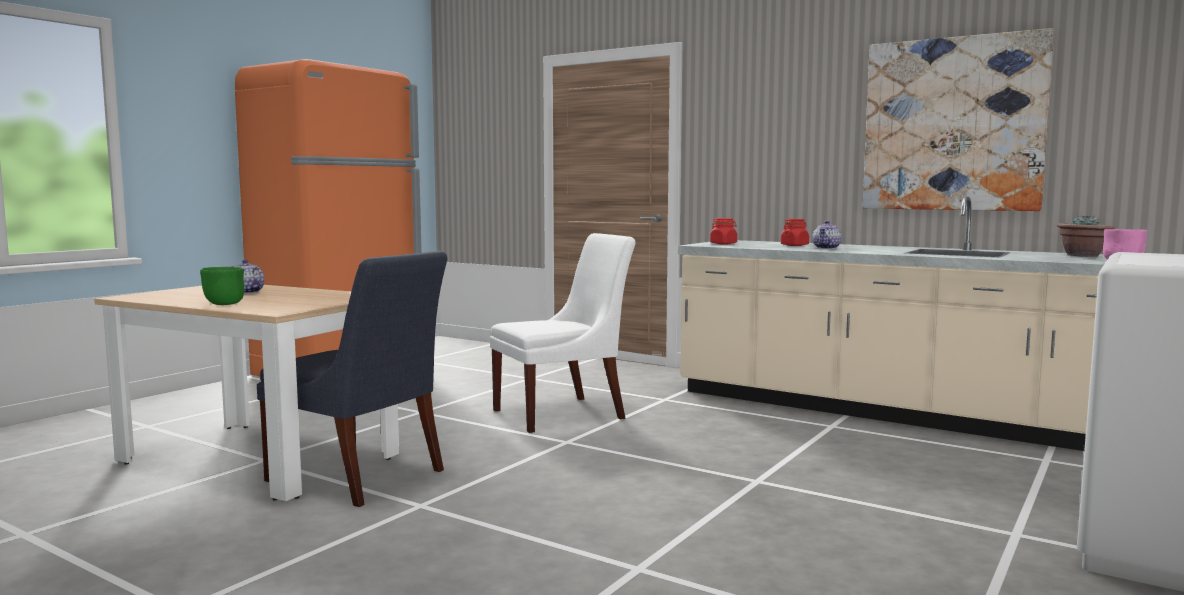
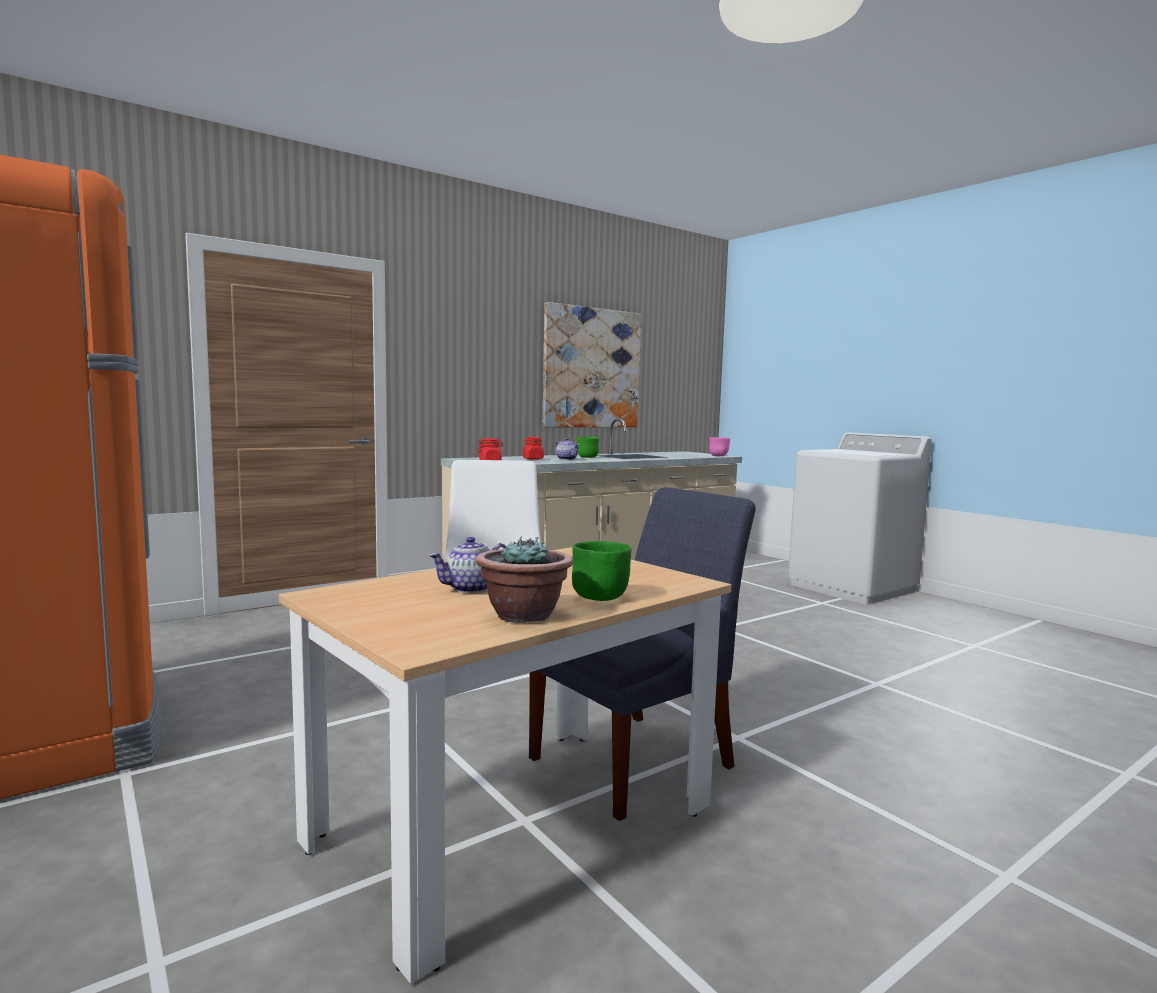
camera: 70 degrees left, 0 degrees up
(878, 249) = (587, 457): none -> green bowl
(1082, 256) = (673, 453): potted plant -> potted plant (523, 615)

